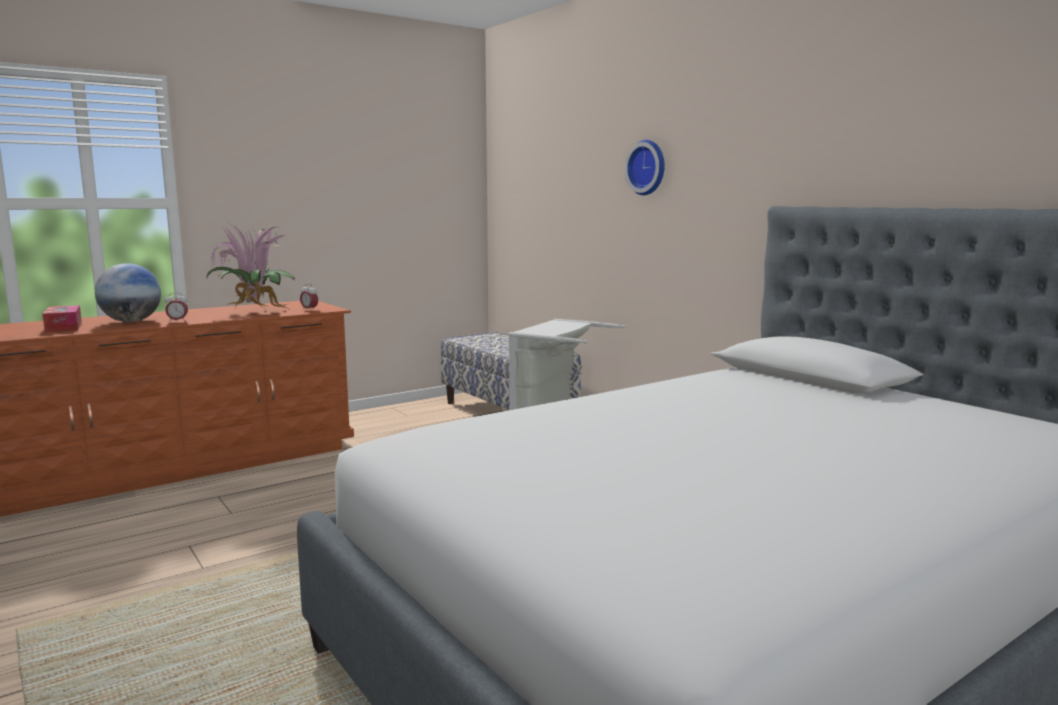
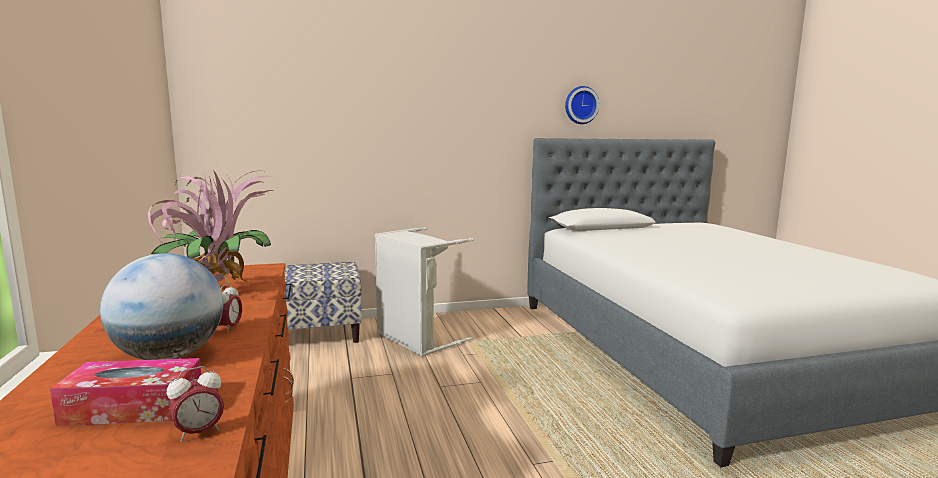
camera: 70 degrees left, 0 degrees up
(309, 310) = (252, 274): alarm clock -> alarm clock (199, 433)
(648, 167) = (421, 109): wall clock -> wall clock (580, 105)

